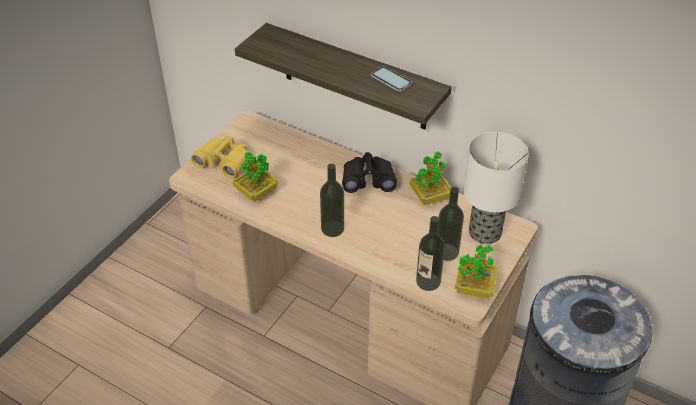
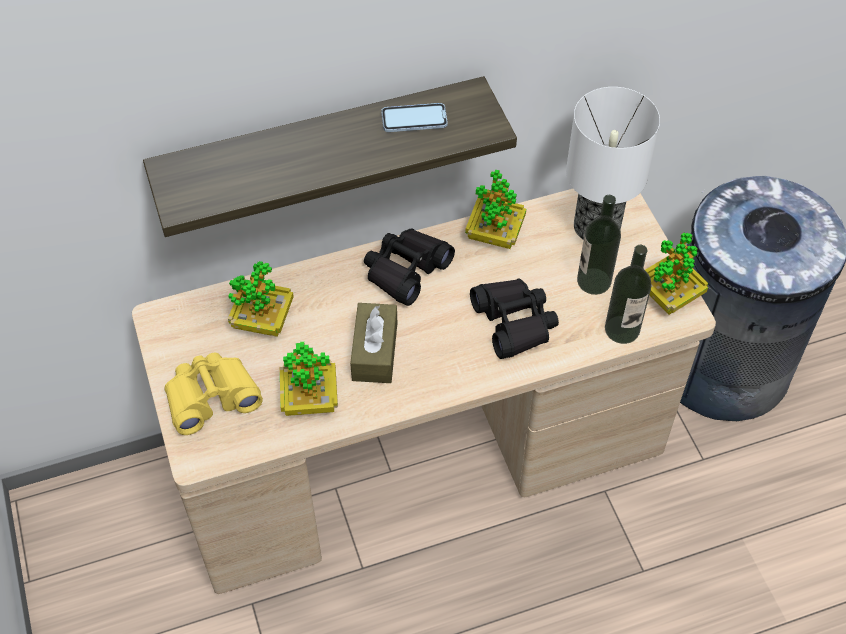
camera: 50 degrees left, 10 degrees up
(283, 151) = (263, 320): none -> potted plant
(307, 198) = (375, 351): none -> brown tissue box
(332, 228) = (453, 362): bottle -> none
(382, 237) = (514, 323): none -> black binoculars

